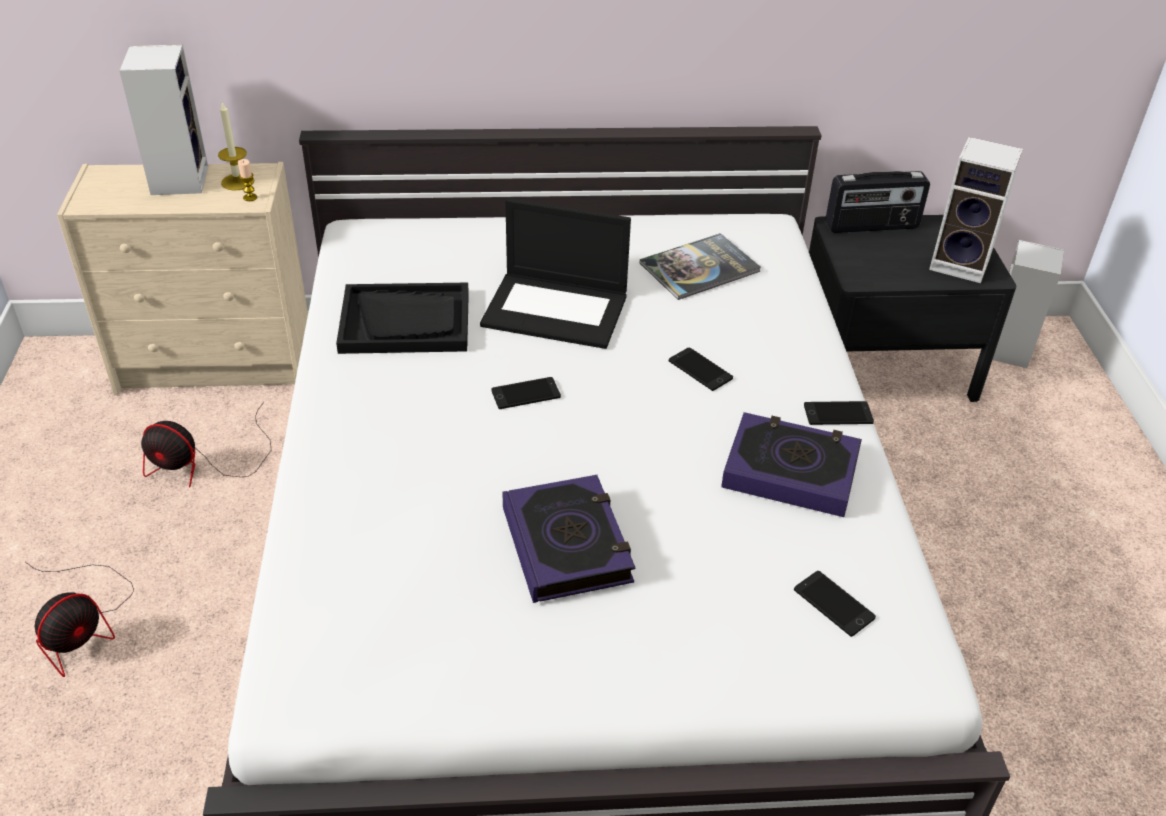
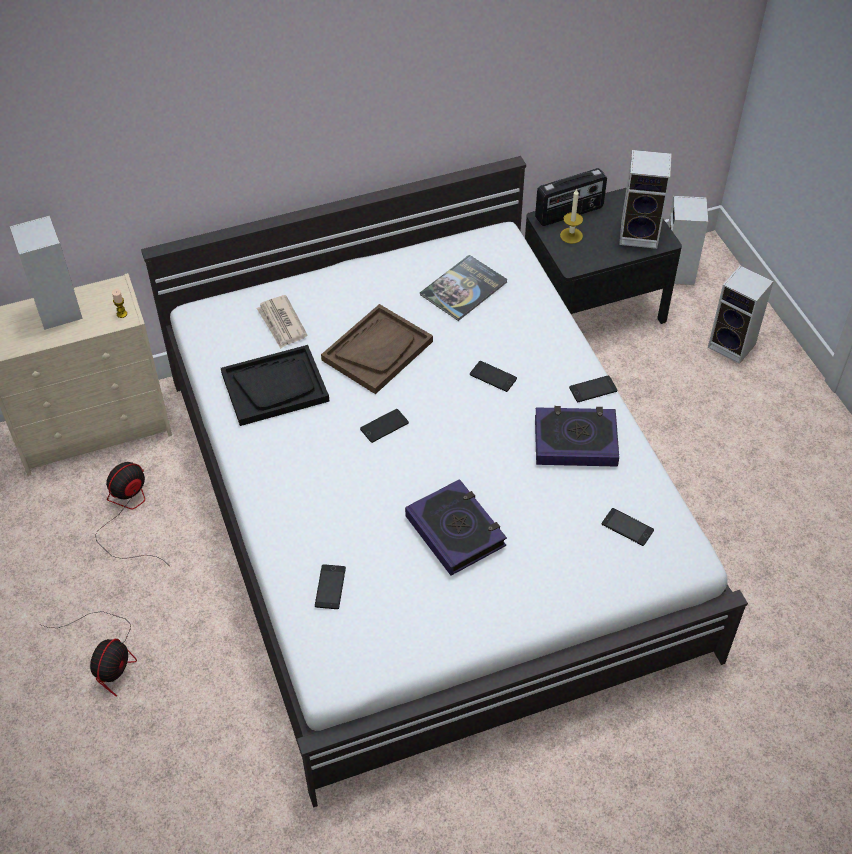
camera: 15 degrees left, 10 degrees up
(204, 463) = (128, 514): fan -> fan turned 135 degrees clockwise
(237, 182) = (104, 301): candle -> candle (571, 235)
(350, 574) = (330, 587): none -> phone
(450, 259) = (281, 324): none -> newspaper
(557, 310) = (377, 350): laptop -> brown tray
(1067, 447) = (733, 346): none -> speaker

